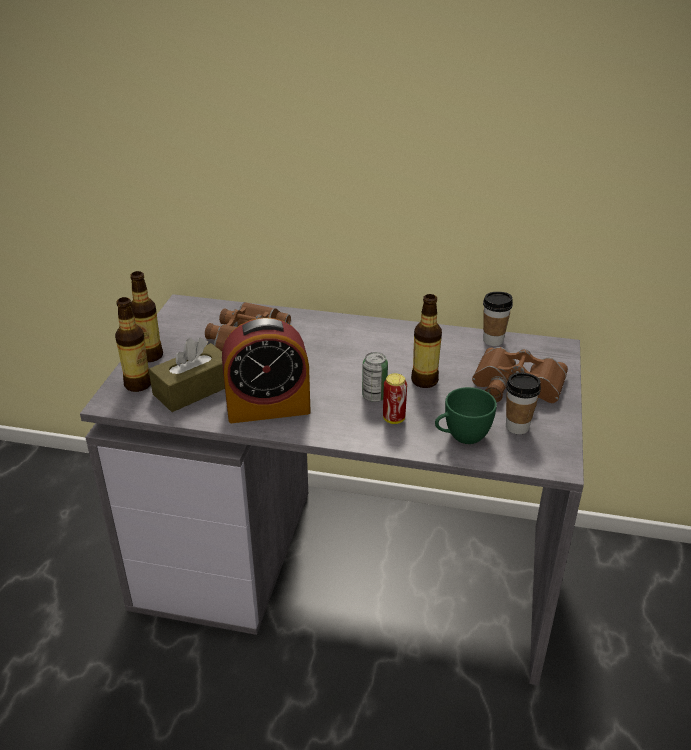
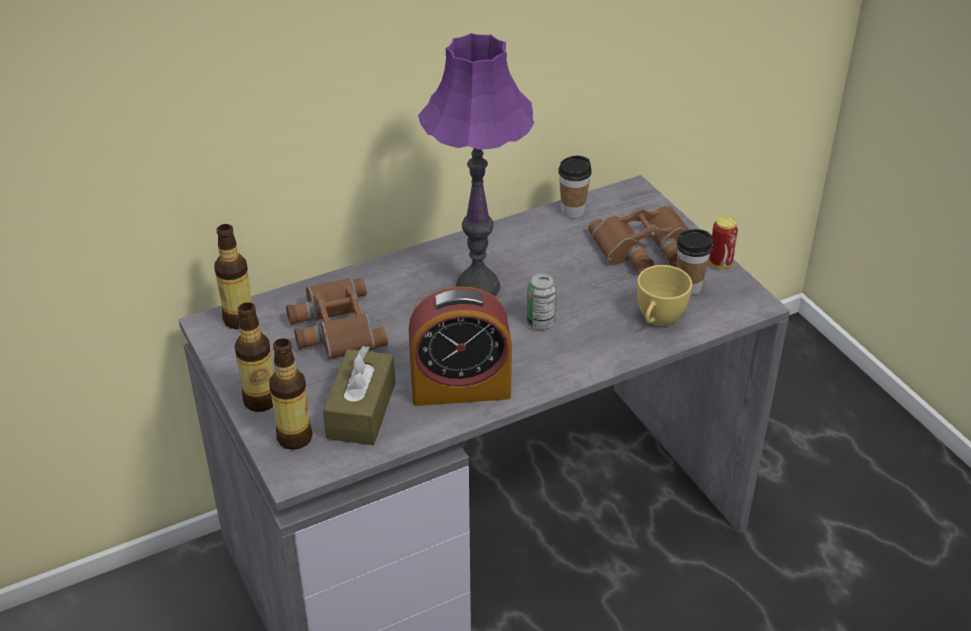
camera: 40 degrees left, 5 degrees up
(268, 408) = (460, 388): alarm clock -> alarm clock turned 45 degrees clockwise
(362, 356) = (477, 287): none -> purple table lamp
(394, 419) = (584, 335): can -> can (720, 263)
(424, 381) = (564, 283): bottle -> bottle (239, 320)
(461, 437) = (658, 320): green cup -> yellow cup

